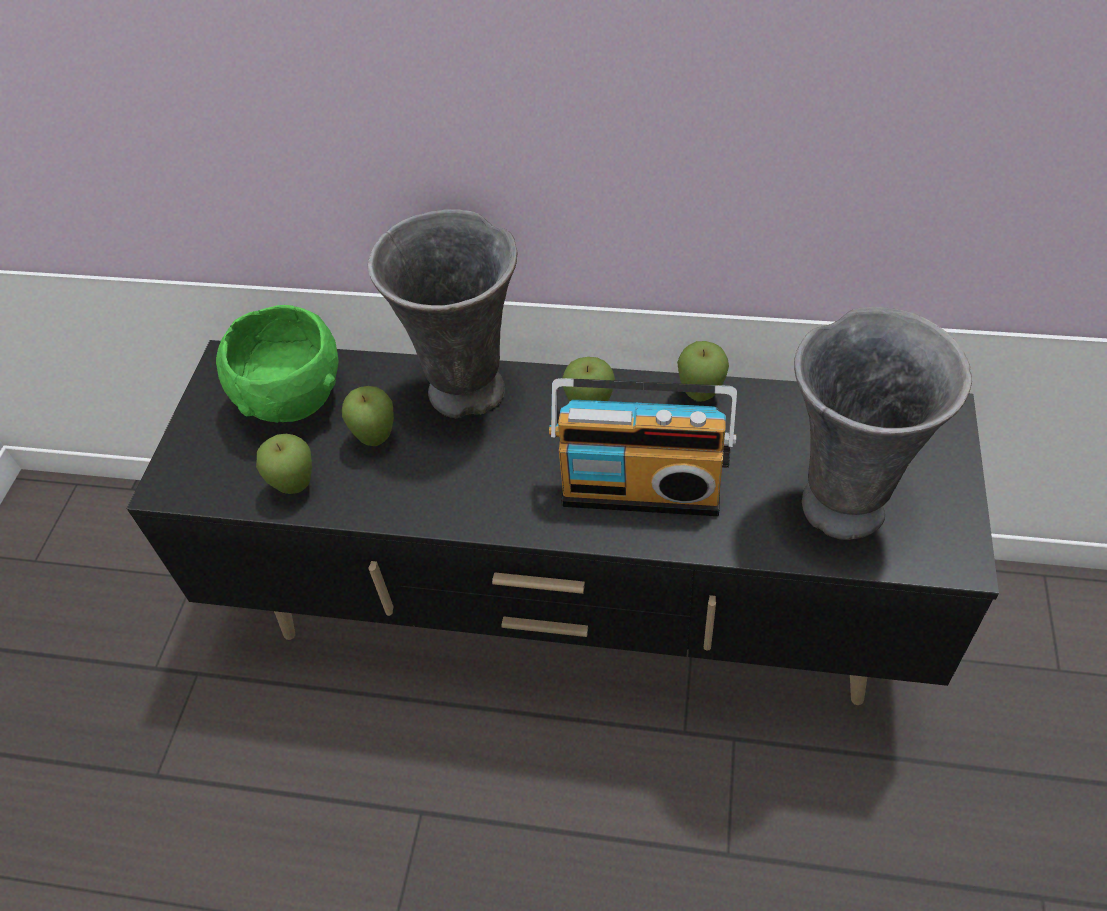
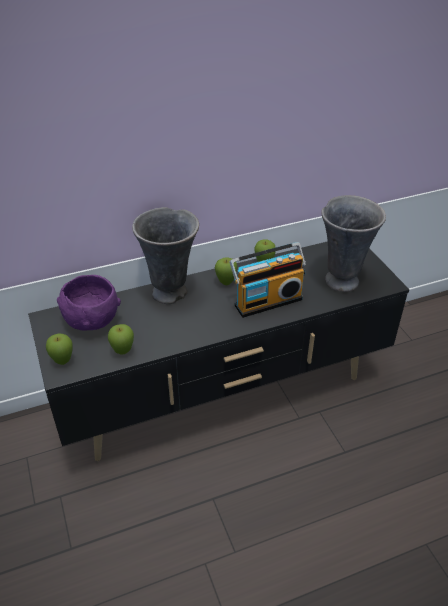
camera: 35 degrees left, 10 degrees down
(292, 401) = (92, 322): green bowl -> purple bowl
(377, 439) = (144, 322): apple -> apple (63, 361)

